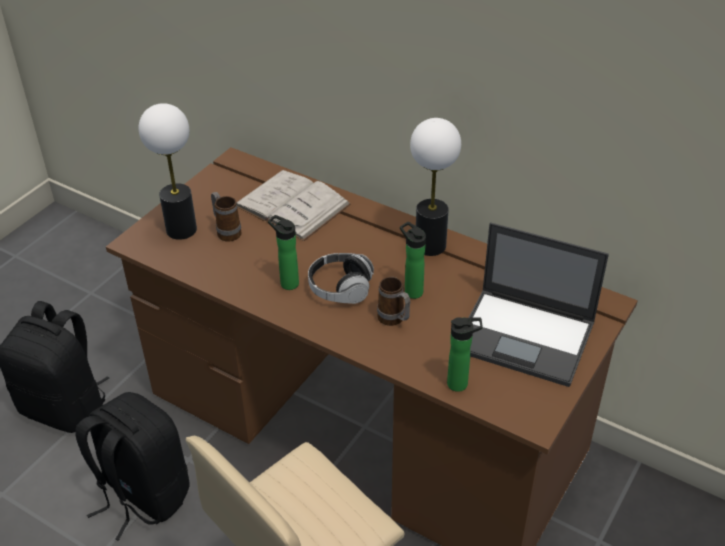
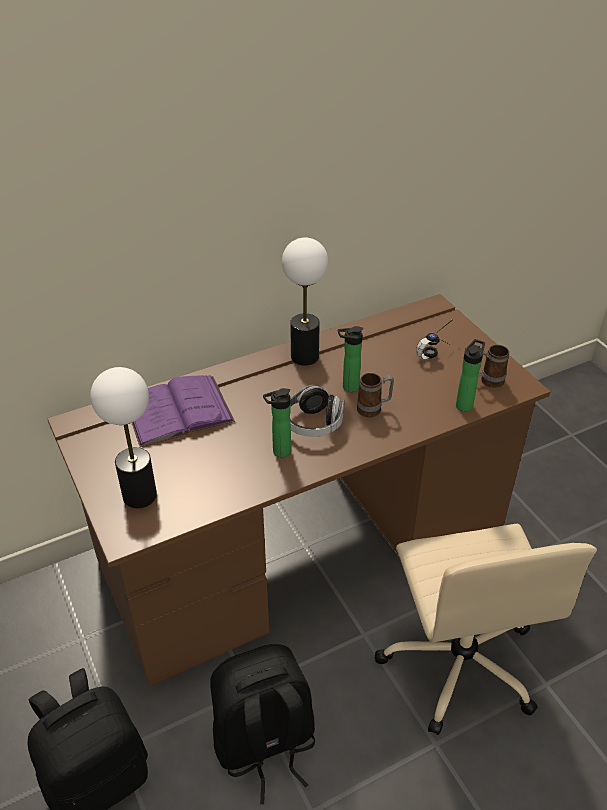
camera: 60 degrees left, 0 degrees up
(226, 231) = (173, 465): mug -> mug (487, 381)
(292, 205) = (178, 410): white book -> purple book
(526, 337) = (440, 354): laptop -> headphones

